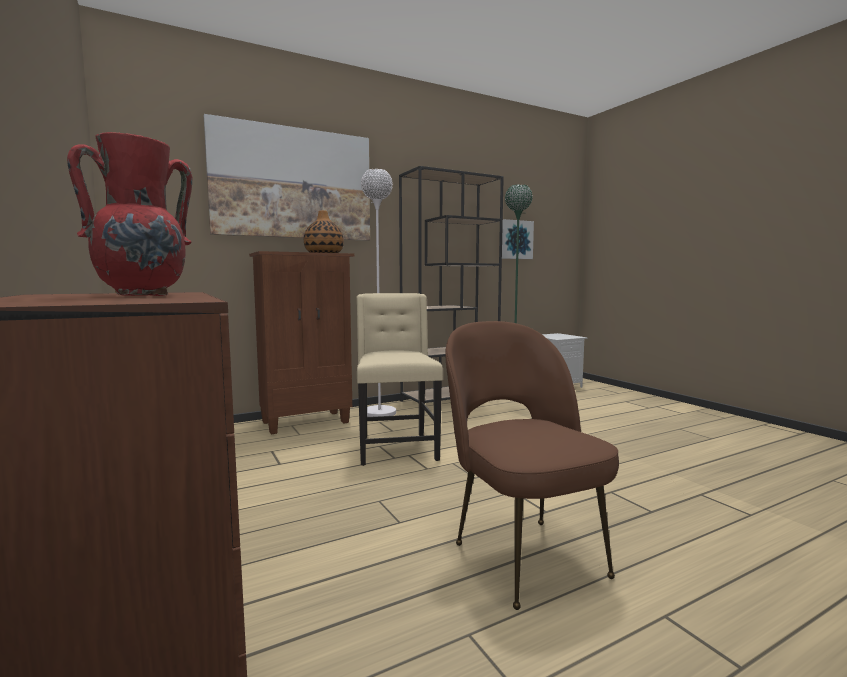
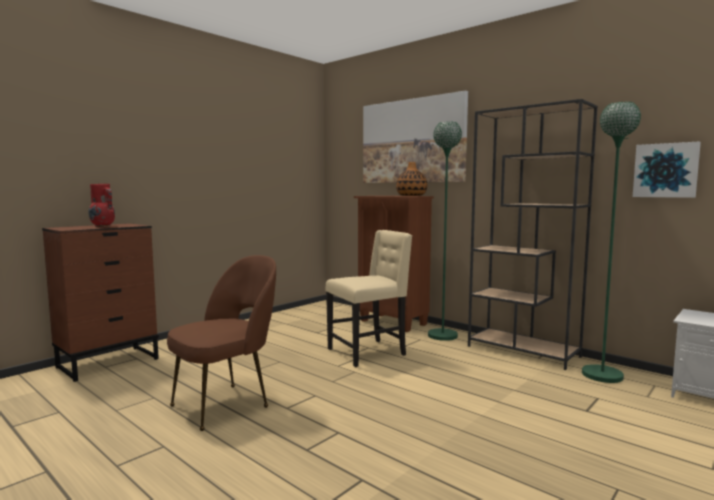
camera: 70 degrees right, 0 degrees up
(379, 413) = (442, 335): white floor lamp -> green floor lamp

